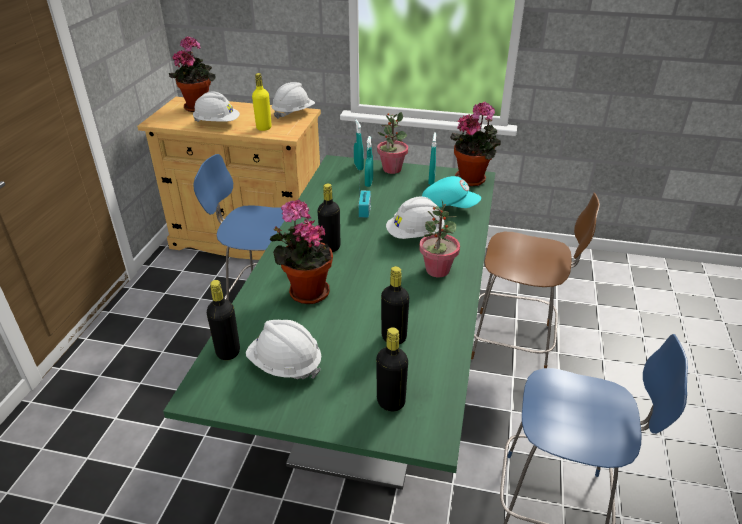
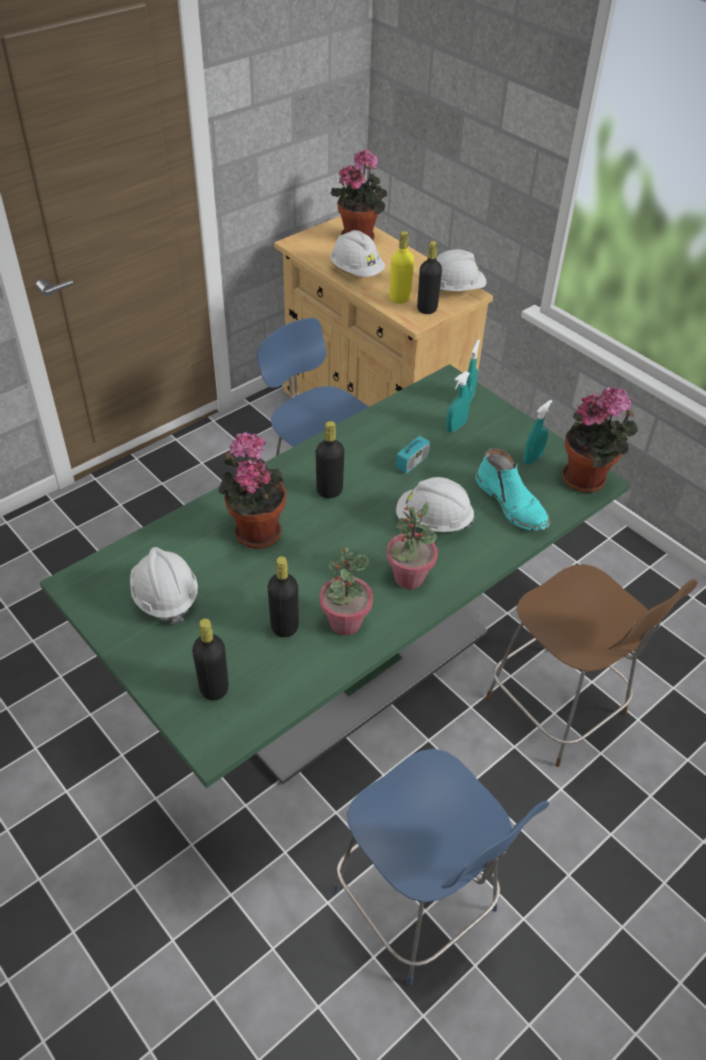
camera: 35 degrees right, 10 degrees up
(228, 352) = (133, 556): black bottle -> black bottle (427, 309)
(391, 169) = (503, 419): potted plant -> potted plant (345, 622)
(448, 207) = (512, 504): turquoise cap -> turquoise boot

